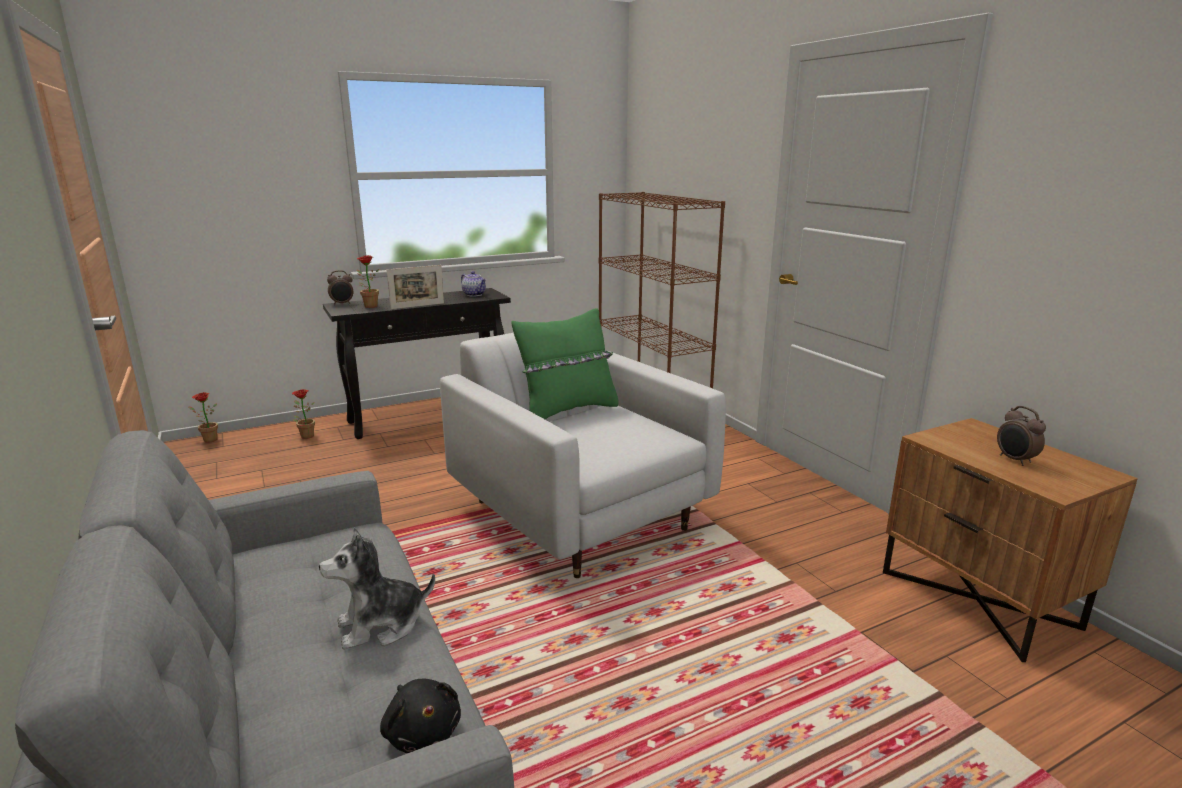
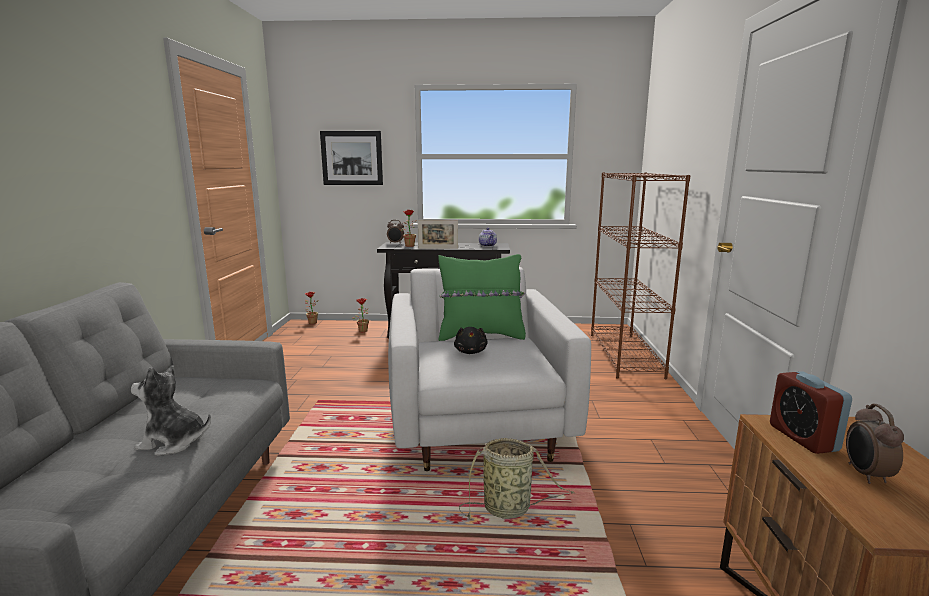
camera: 30 degrees right, 5 degrees down
(246, 181) = (352, 158): none -> picture
(422, 731) = (90, 519): black plush toy -> black plush toy (470, 352)
(692, 585) = (510, 508): none -> basket
(957, 444) = (803, 438): none -> alarm clock

